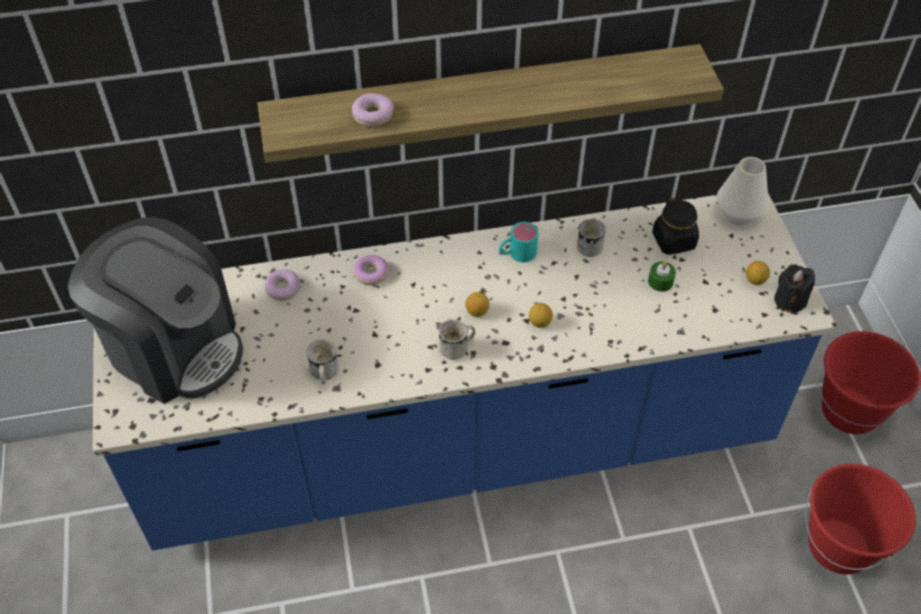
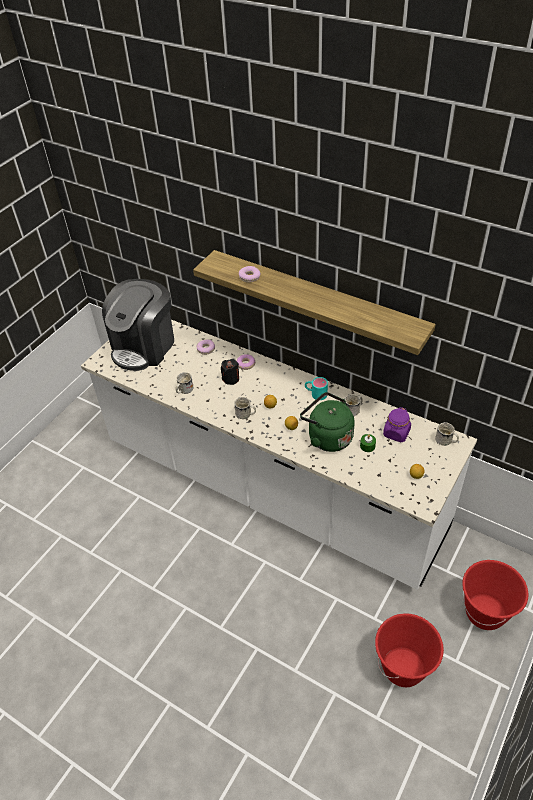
camera: 45 degrees right, 5 degrees down
(173, 347) = (144, 346): coffee machine -> coffee machine turned 45 degrees clockwise
(460, 444) = (271, 487): blue counter -> white counter
(600, 303) = (327, 437): none -> green kettle
(674, 241) = (396, 433): black jar -> purple jar
(738, 213) = (446, 441): white vase -> white mug
(789, 300) = (422, 496): black candle -> black candle (231, 379)

